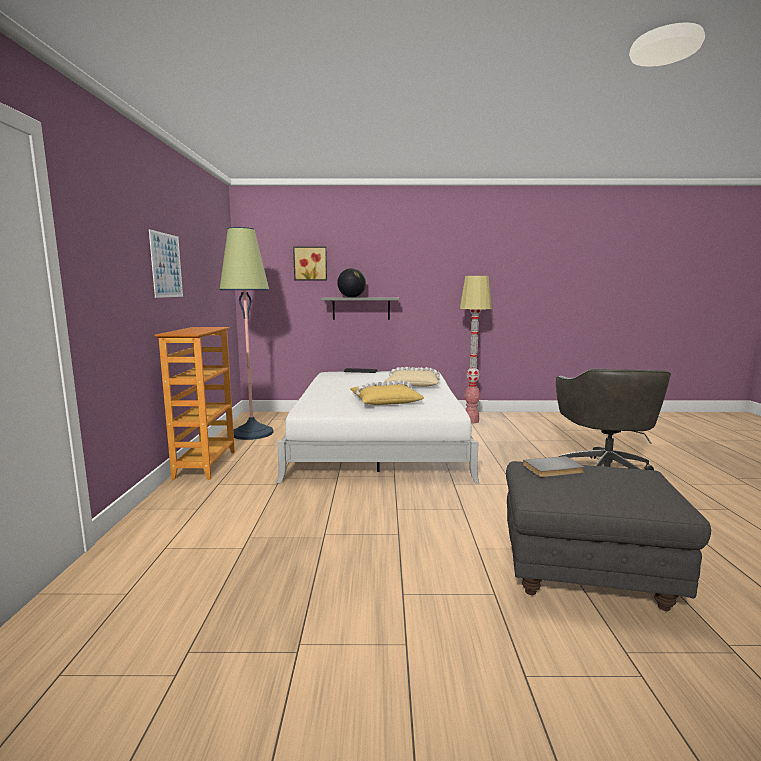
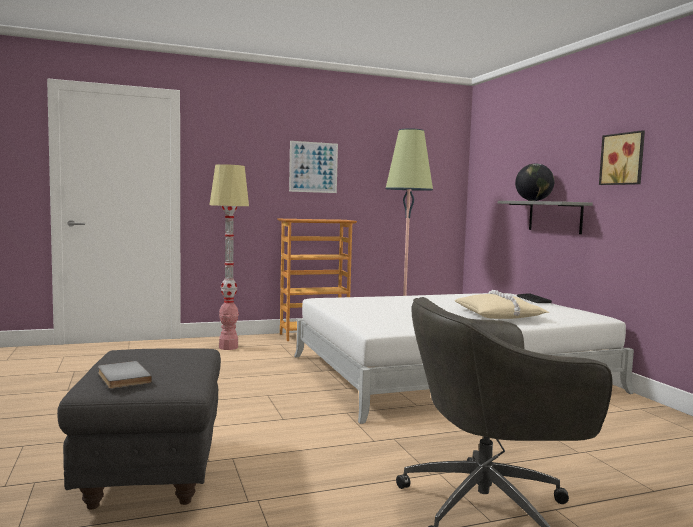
camera: 70 degrees right, 5 degrees down
(310, 263) = (517, 160): picture -> picture (623, 159)
(385, 401) = (392, 312): yellow pillow -> none
(471, 421) = (619, 411): floor lamp -> floor lamp (228, 347)
(554, 469) = (178, 353): grey book -> grey book (121, 377)

